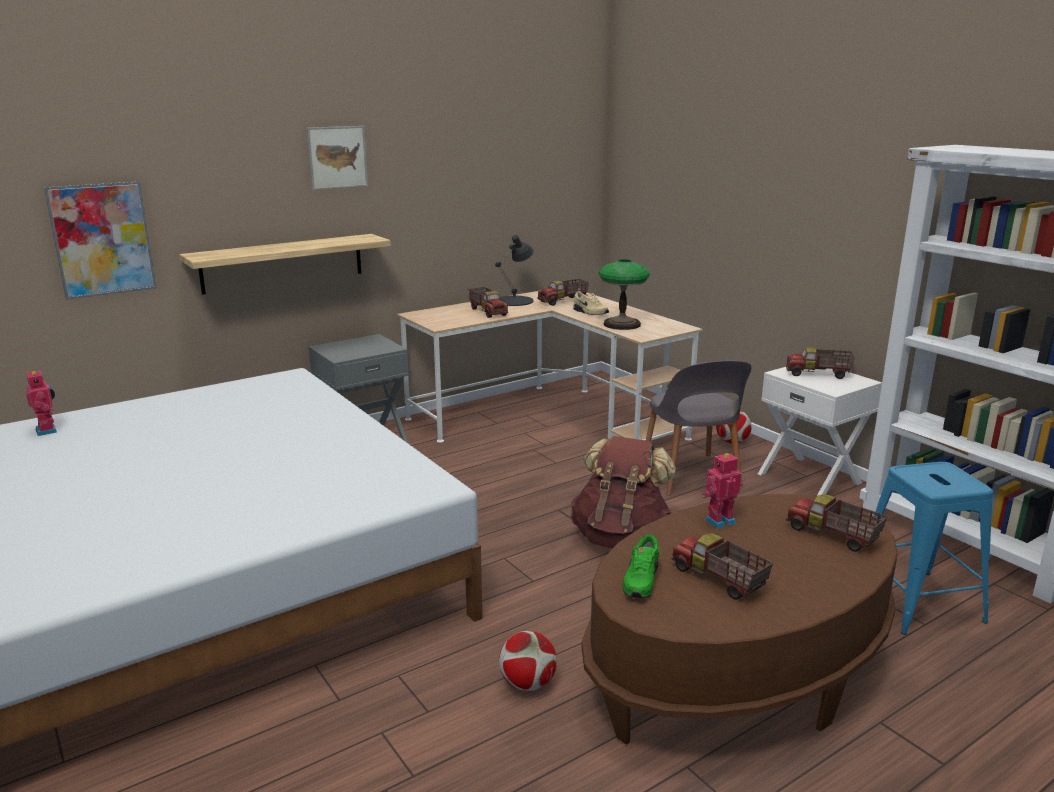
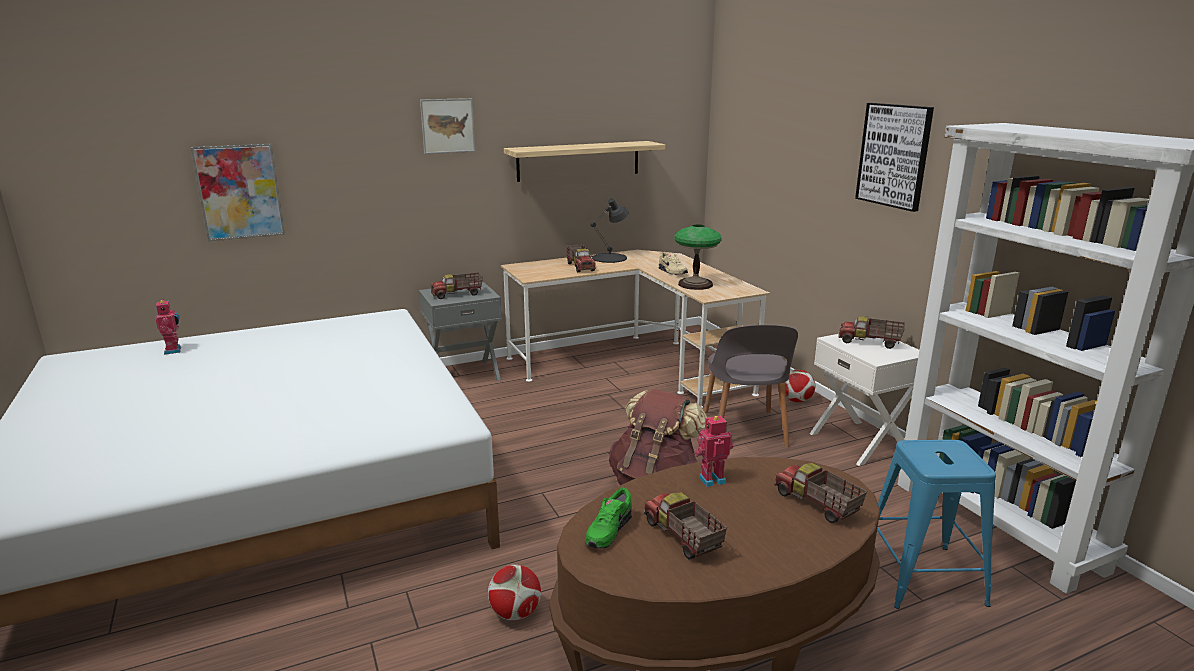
camera: 10 degrees right, 0 degrees up
(283, 263) = (397, 217): shelf -> shelf (579, 160)
(563, 301) = (654, 260): toy truck -> toy truck (457, 294)
(832, 180) = (894, 155): none -> picture

